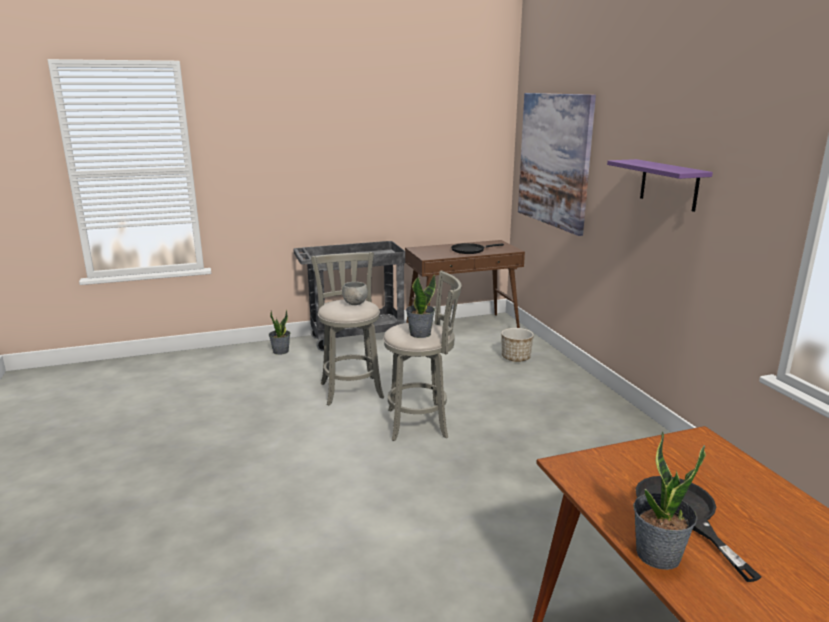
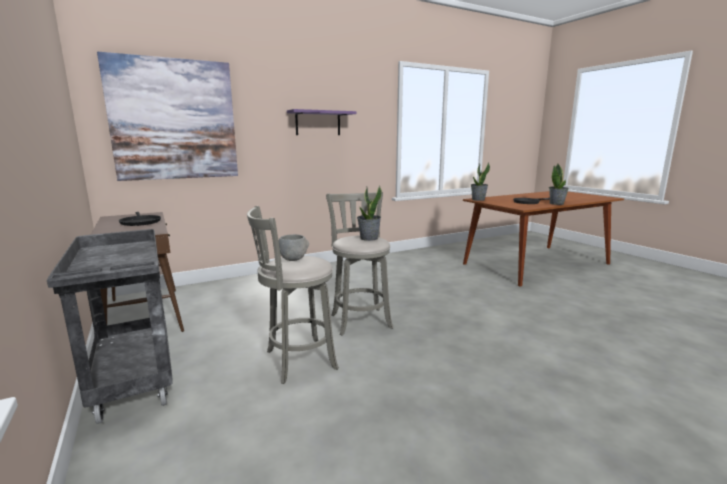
camera: 100 degrees left, 5 degrees down
(280, 351) = (143, 454): potted plant -> potted plant (478, 199)
(515, 358) = (234, 291): planter -> none

